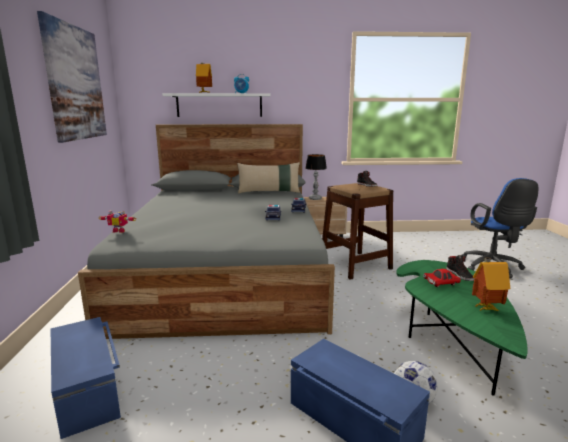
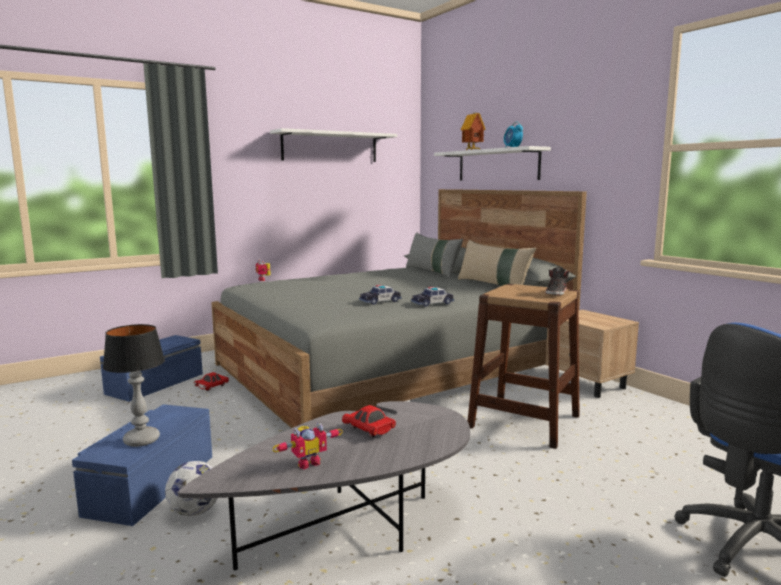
camera: 60 degrees right, 5 degrees down
(75, 83) = (330, 147): picture -> white shelf
(155, 354) = (212, 387): none -> red toy car
(198, 193) = (432, 272): none -> grey pillow
(315, 198) = (586, 314): table lamp -> table lamp (142, 440)
(450, 341) = (355, 524): green coffee table -> grey coffee table
(460, 275) = (421, 439): black shoe -> none
(485, 308) = (307, 462): toy house -> toy robot

